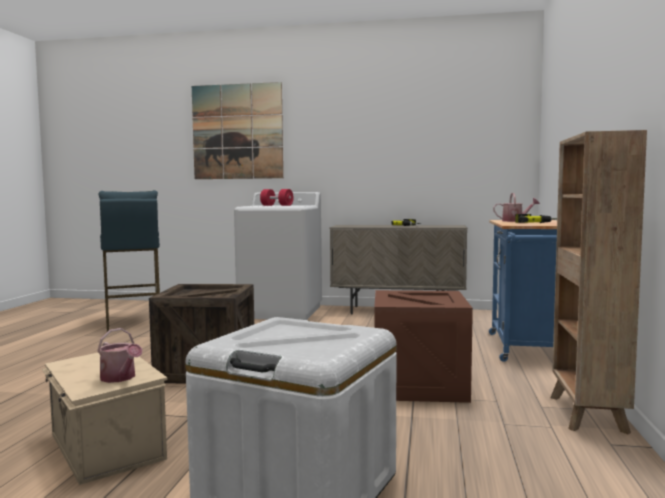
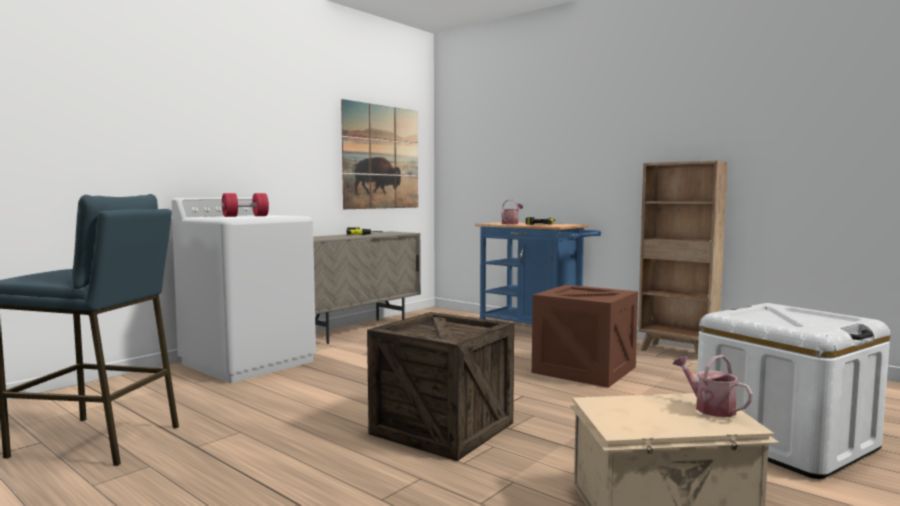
camera: 60 degrees left, 0 degrees up
(120, 378) = (710, 408): watering can -> watering can turned 105 degrees counterclockwise
(237, 132) = (132, 101): picture -> picture (381, 157)

